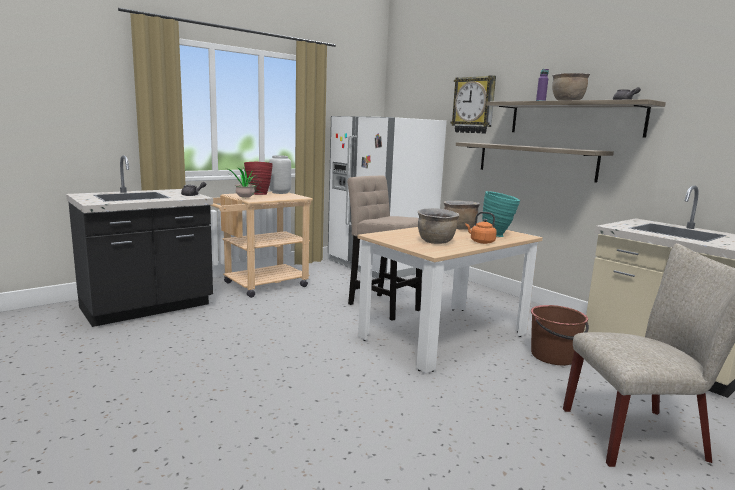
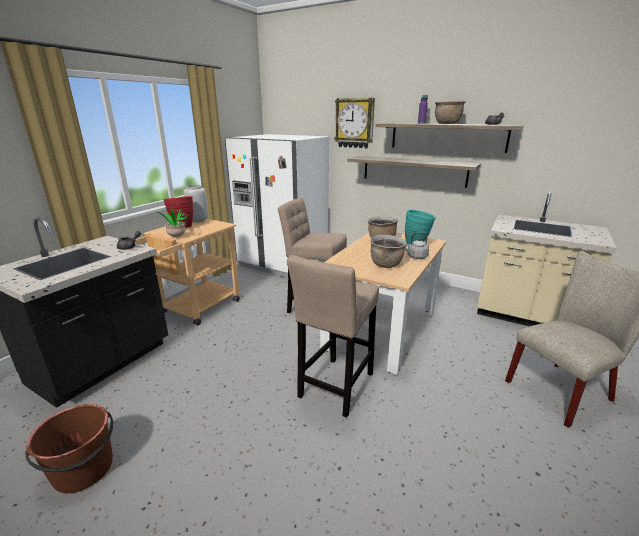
camera: 20 degrees left, 10 degrees up
(346, 368) = (335, 388): none -> beige stool
(481, 242) = (415, 257): orange kettle -> grey kettle
(554, 356) = (464, 330): brown bucket -> brown bucket (84, 470)

